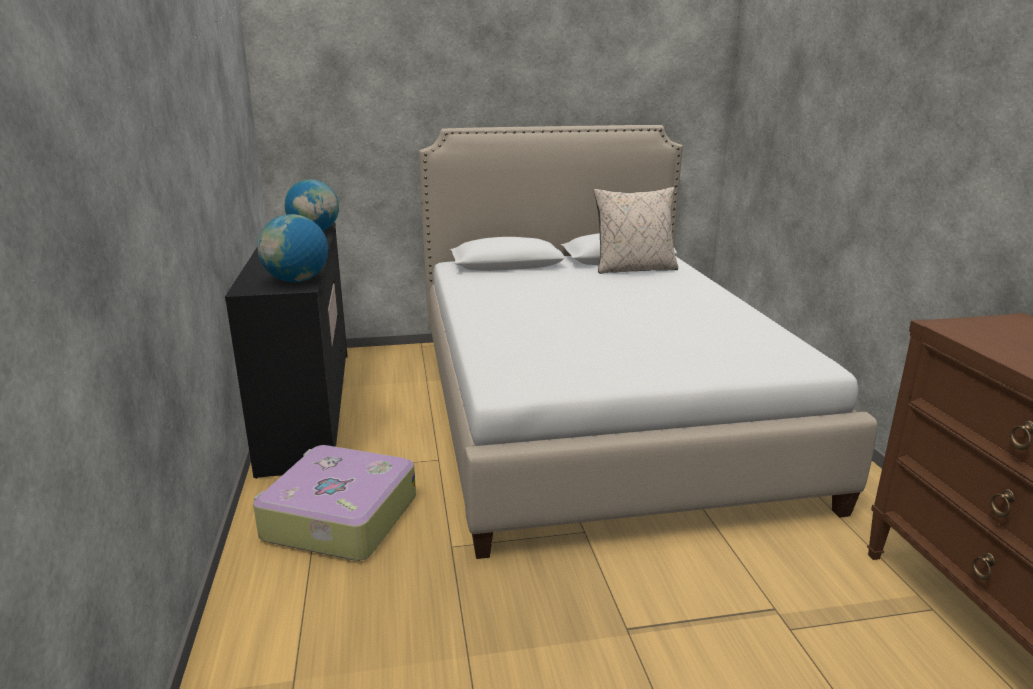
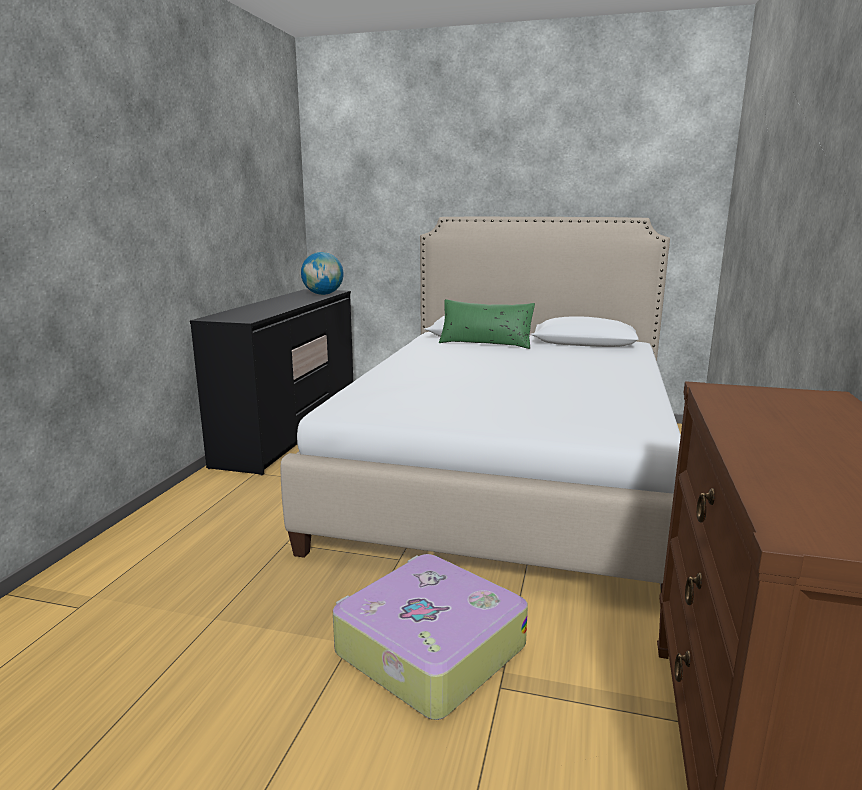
camera: 25 degrees right, 5 degrees down
(297, 281) = (251, 317): globe -> none
(338, 518) = (231, 505): suitcase -> suitcase (428, 649)
(527, 273) = (485, 343): none -> green pillow
(634, 269) = (588, 350): beige pillow -> none

